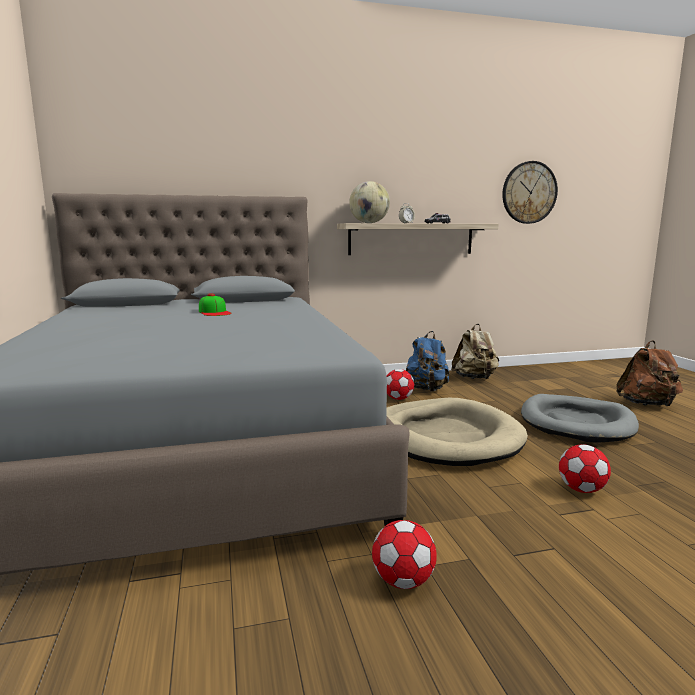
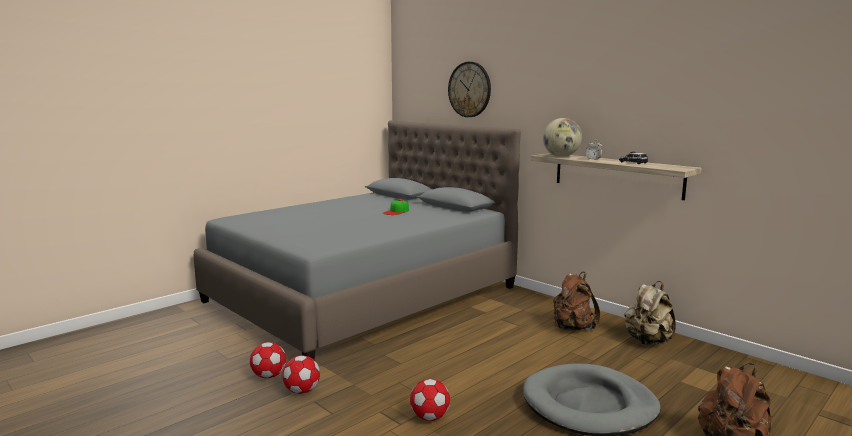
camera: 60 degrees right, 0 degrees up
(398, 398) = (530, 323): football -> football (302, 391)
(426, 389) = (572, 328): blue backpack -> brown backpack
(445, 437) = (469, 354): beige dog bed -> none
(529, 192) = (775, 133): wall clock -> wall clock (469, 89)

